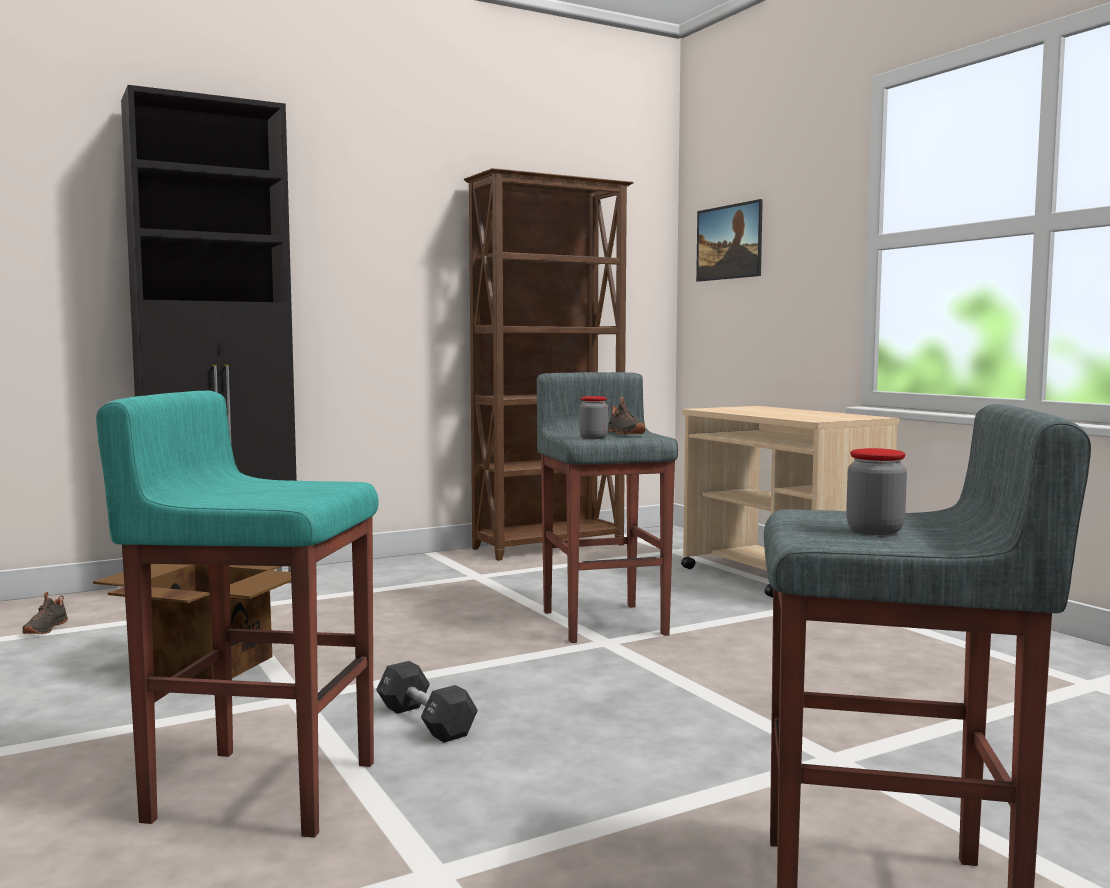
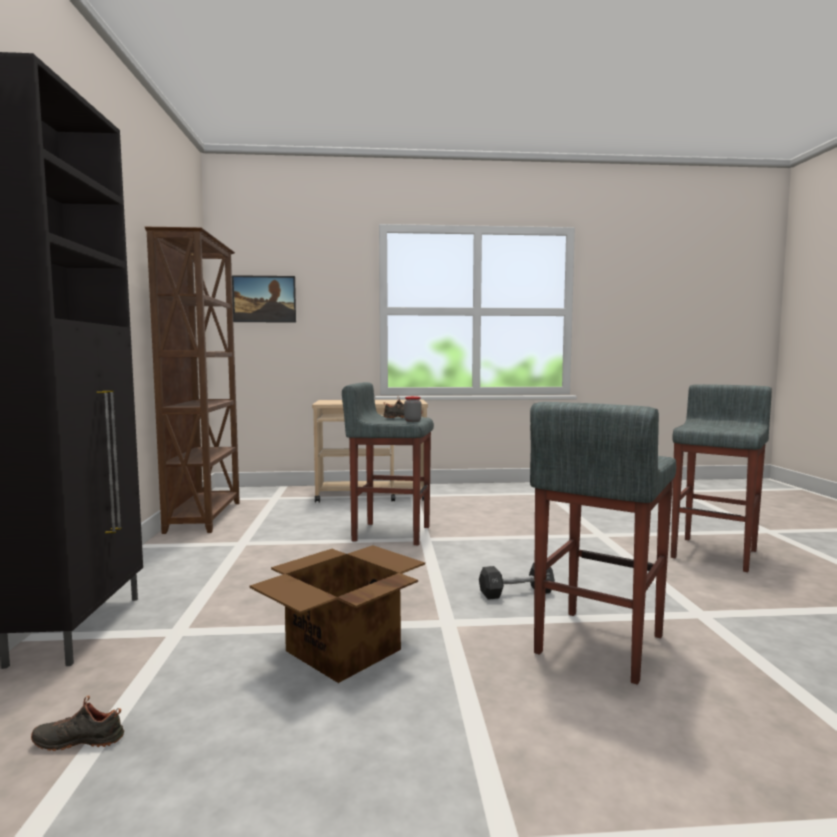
camera: 65 degrees left, 0 degrees up
(44, 629) = (80, 740): black shoe -> black shoe turned 150 degrees clockwise
(261, 789) = (597, 644): turquoise stool -> grey stool
(874, 531) = (726, 427): jar -> none

